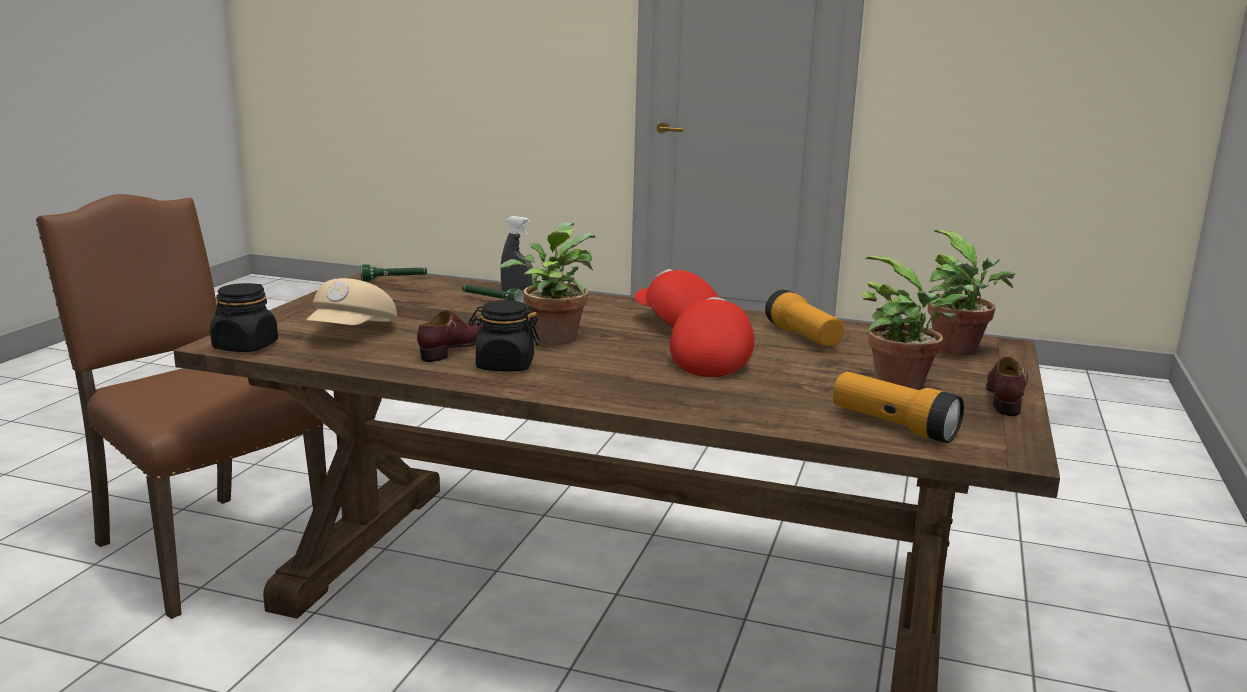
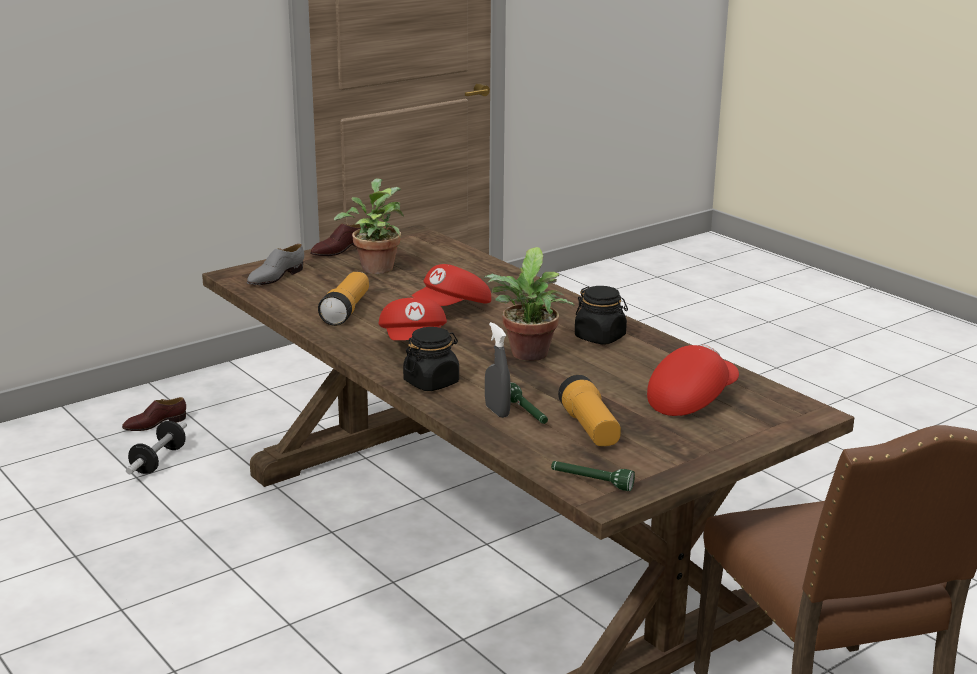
camera: 145 degrees left, 5 degrees up
(245, 346) = (791, 404): black jar -> black jar (431, 382)
(353, 333) = (691, 399): beige cap -> red cap
(453, 348) = (621, 362): brown shoe -> brown shoe (155, 424)
(893, 425) = (438, 253): flashlight -> flashlight (589, 428)
(959, 351) = (275, 277): potted plant -> grey shoe
(1044, 561) = (158, 461): none -> dumbbell

